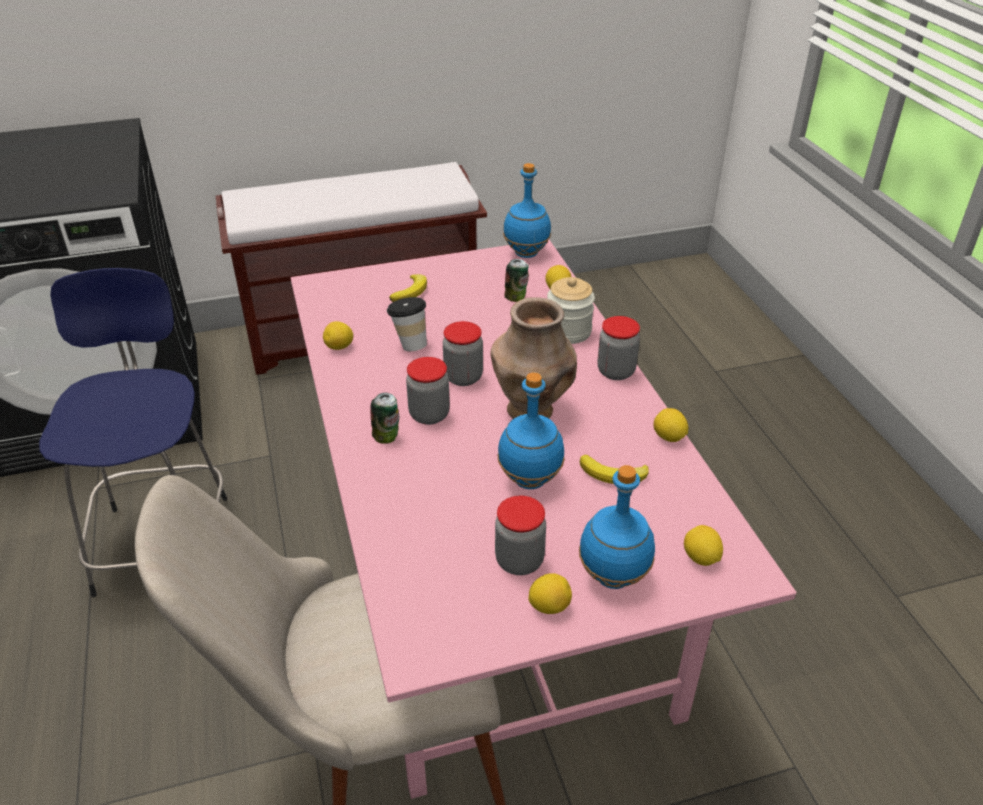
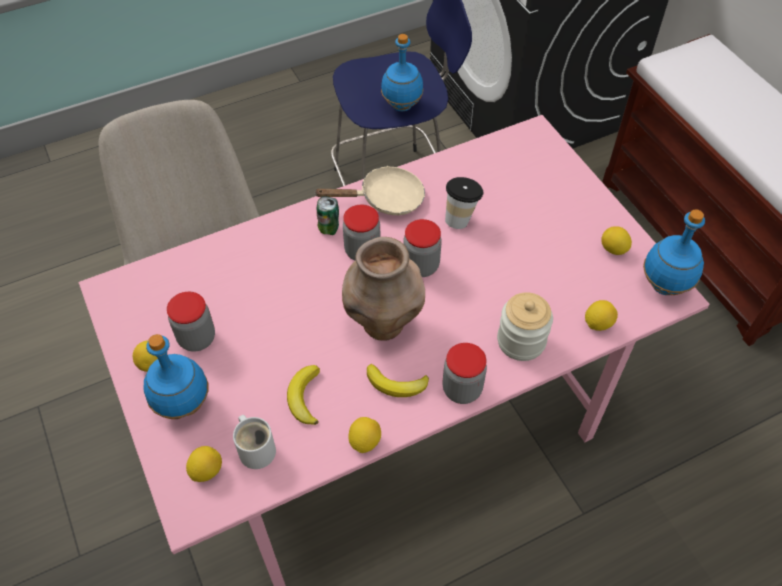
camera: 80 degrees right, 15 degrees up
(339, 347) = (442, 172): lemon -> lemon (613, 249)
(360, 390) = (385, 199): none -> beige frying pan
(411, 292) = (548, 202): banana -> banana (396, 384)
(516, 297) = (569, 288): can -> none
(531, 480) = (290, 335): blue bottle -> blue bottle (402, 106)
(674, 515) = (257, 448): none -> white mug

